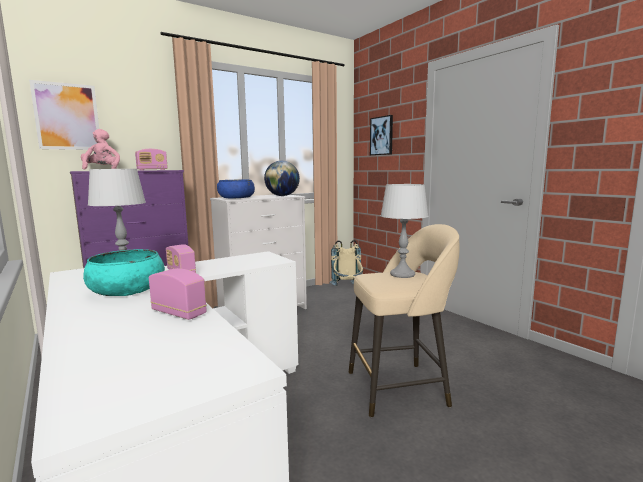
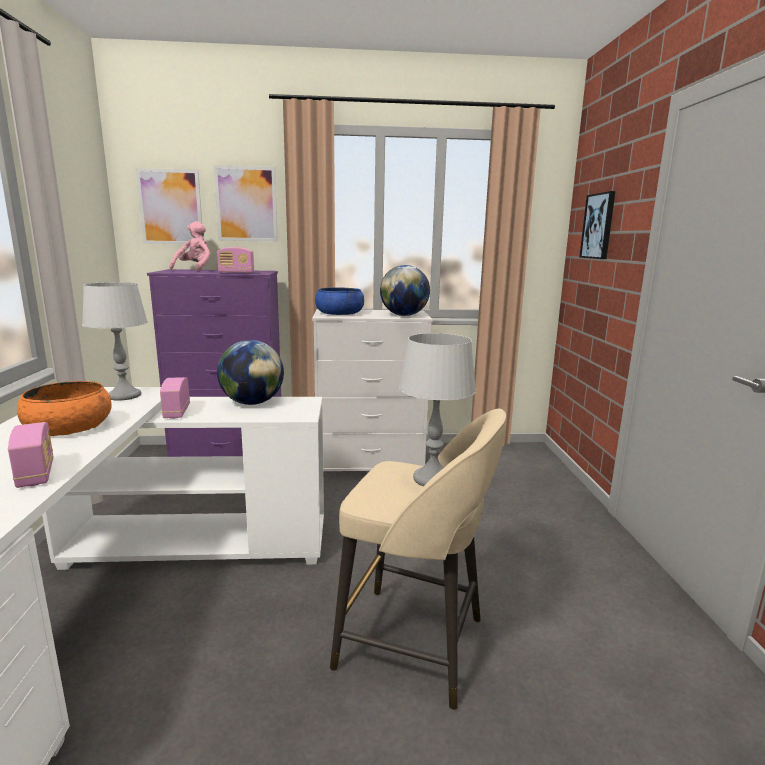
camera: 30 degrees right, 5 degrees up
(127, 289) = (69, 427): turquoise bowl -> orange bowl
(139, 117) = (246, 204): none -> picture
(228, 260) = (252, 403): none -> globe
(347, 288) = (514, 459): beige backpack -> none

